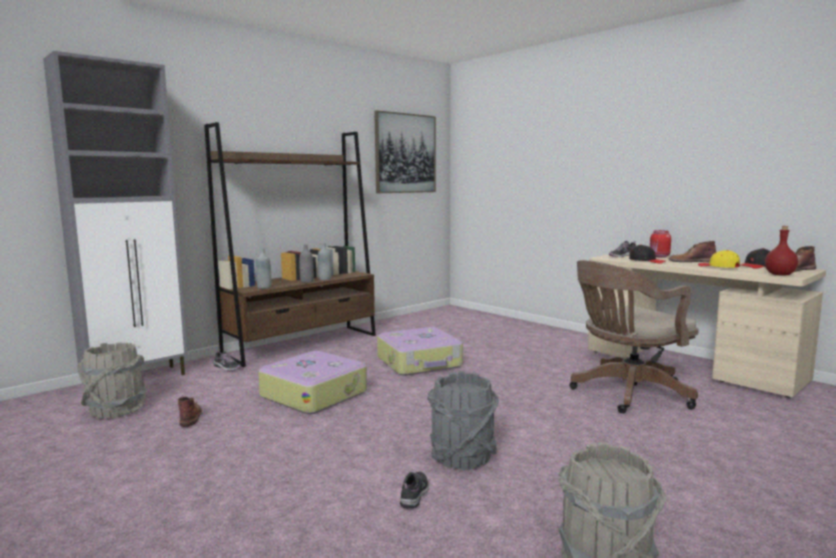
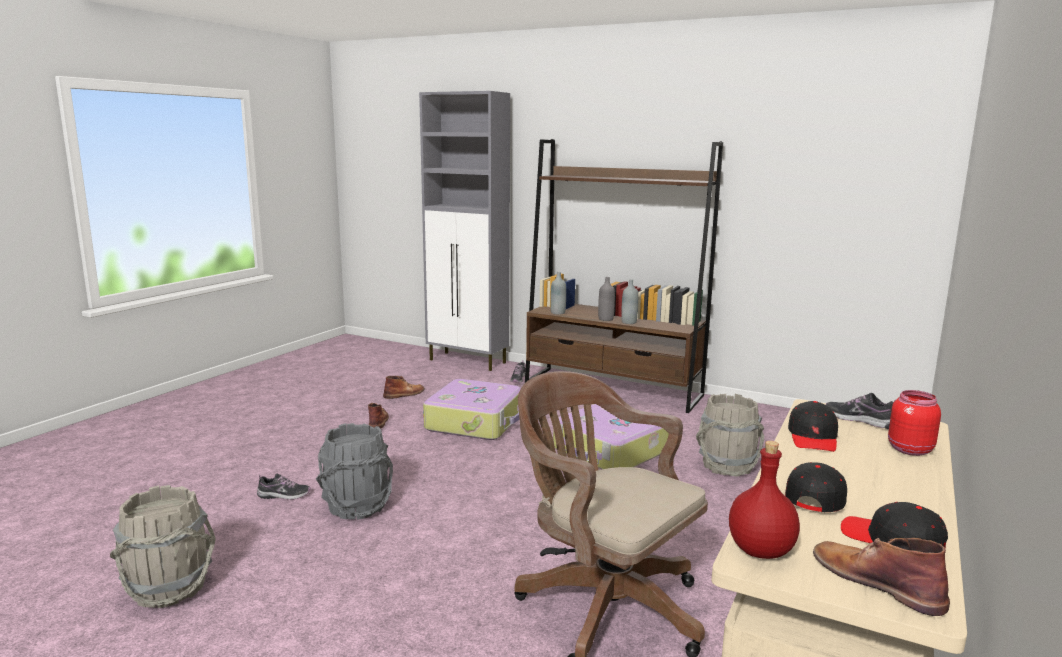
camera: 70 degrees right, 5 degrees up
(116, 410) = (406, 372): grey bucket -> grey bucket (727, 466)
(405, 153) = (846, 169): picture -> none
(691, 261) = (872, 476): brown boot -> brown boot (378, 421)
(718, 267) = (816, 496): yellow cap -> black cap

